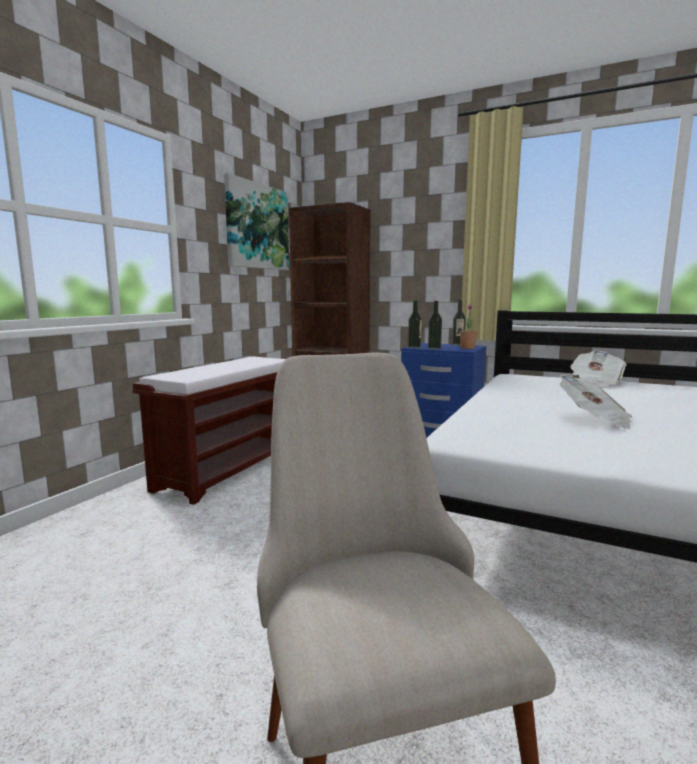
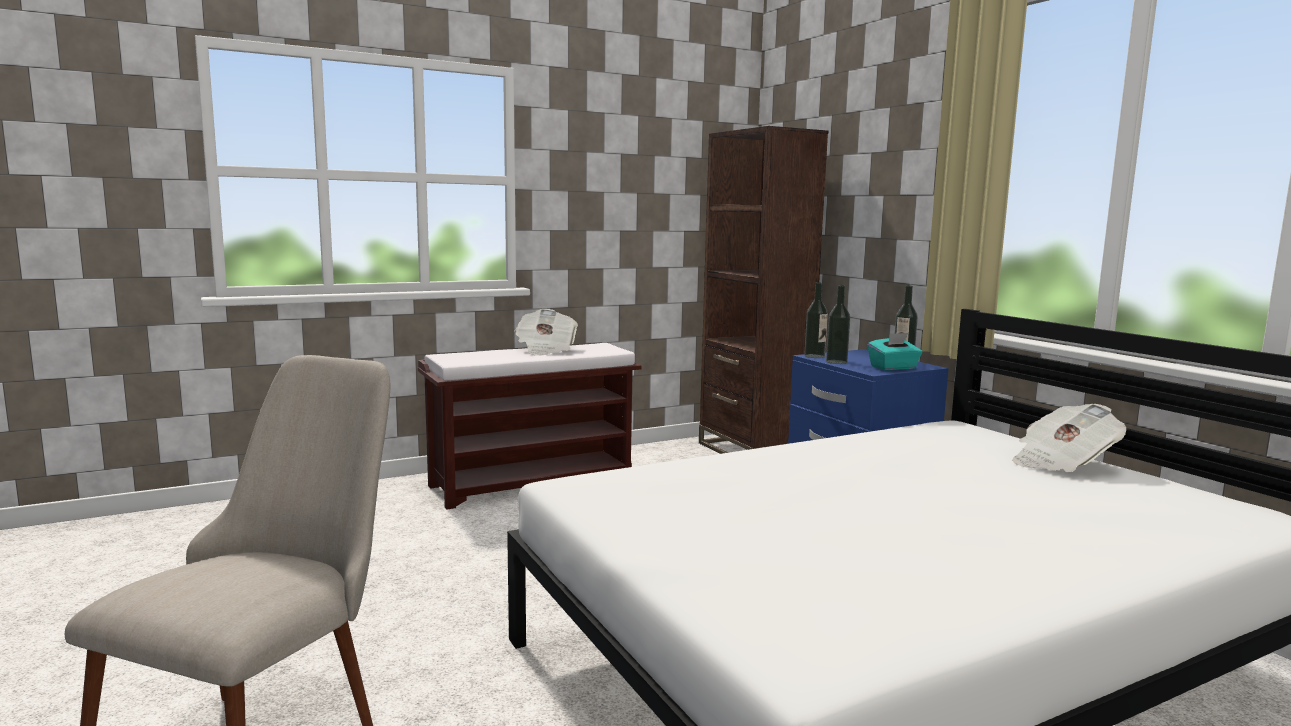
camera: 35 degrees right, 0 degrees up
(257, 226) = (657, 163): picture -> none
(467, 348) = (893, 368): potted plant -> turquoise tissue box
(594, 420) = (827, 509): newspaper -> newspaper (545, 350)

